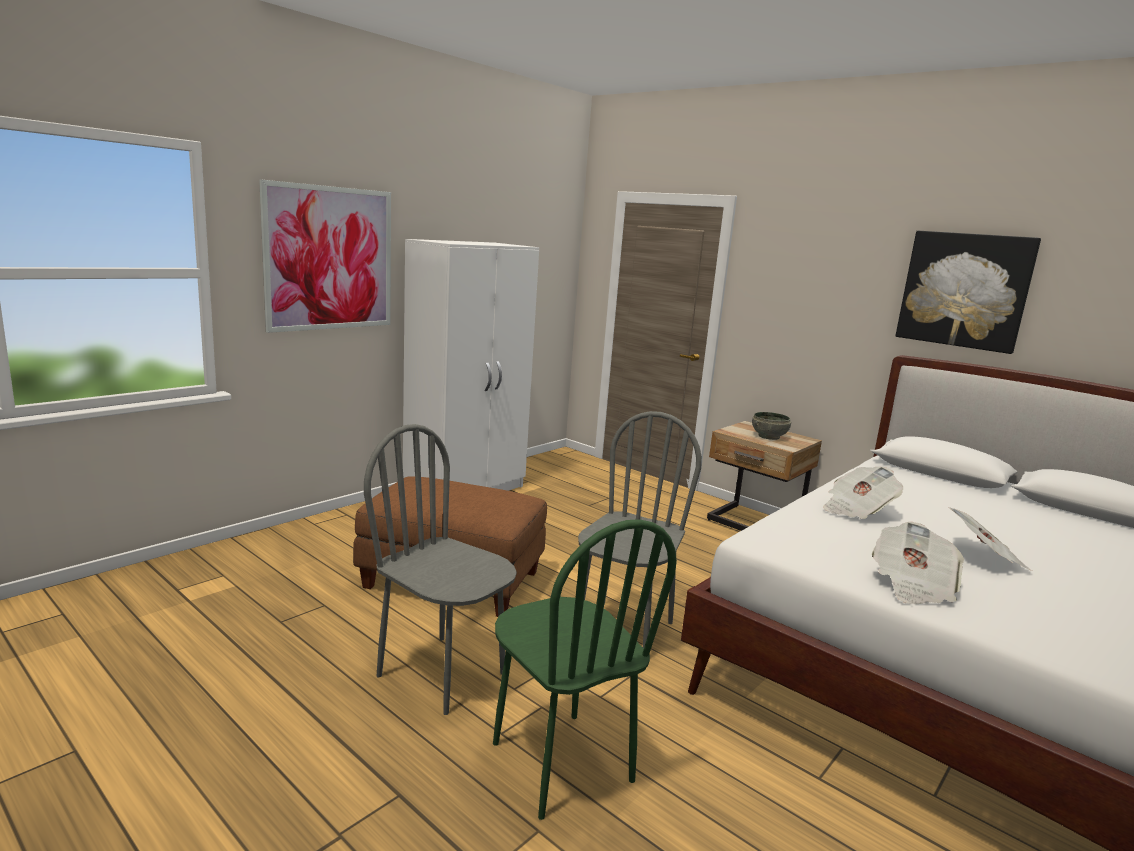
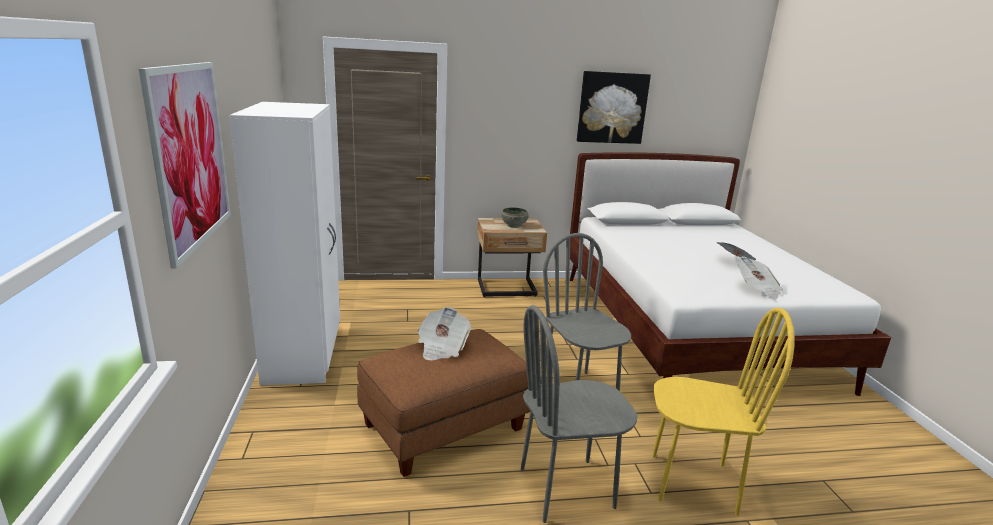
camera: 50 degrees left, 5 degrees up
(560, 762) = (692, 482): green chair -> yellow chair
(857, 510) = (664, 258): newspaper -> newspaper (442, 347)

